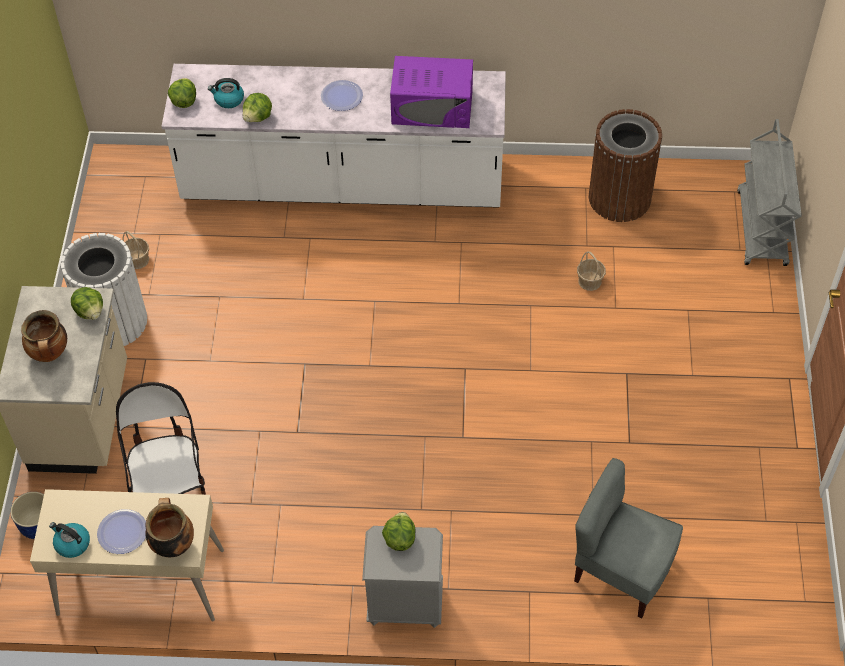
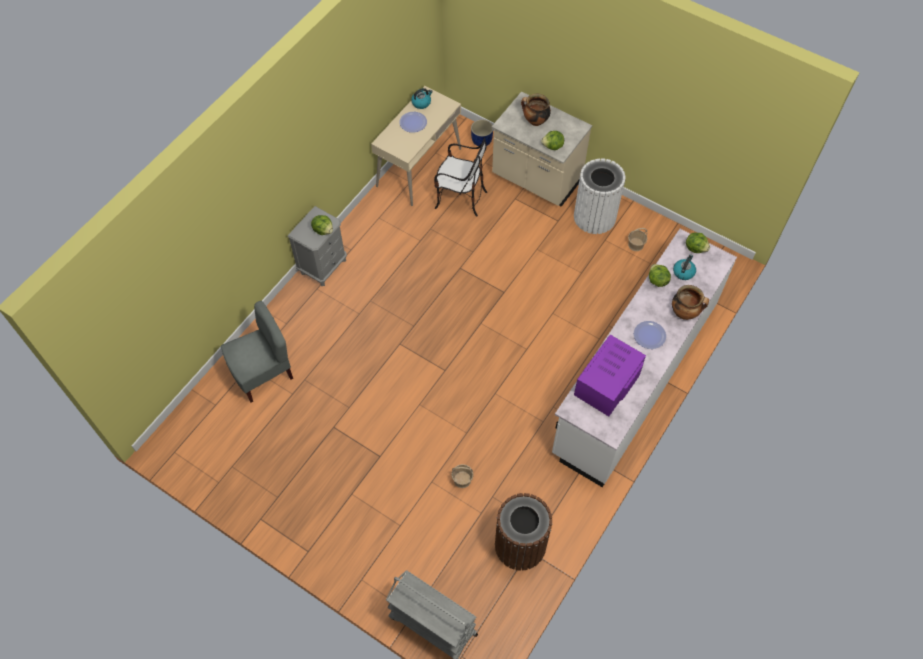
camera: 120 degrees right, 5 degrees up
(173, 544) = (391, 138): cooking pot -> cooking pot (685, 312)

